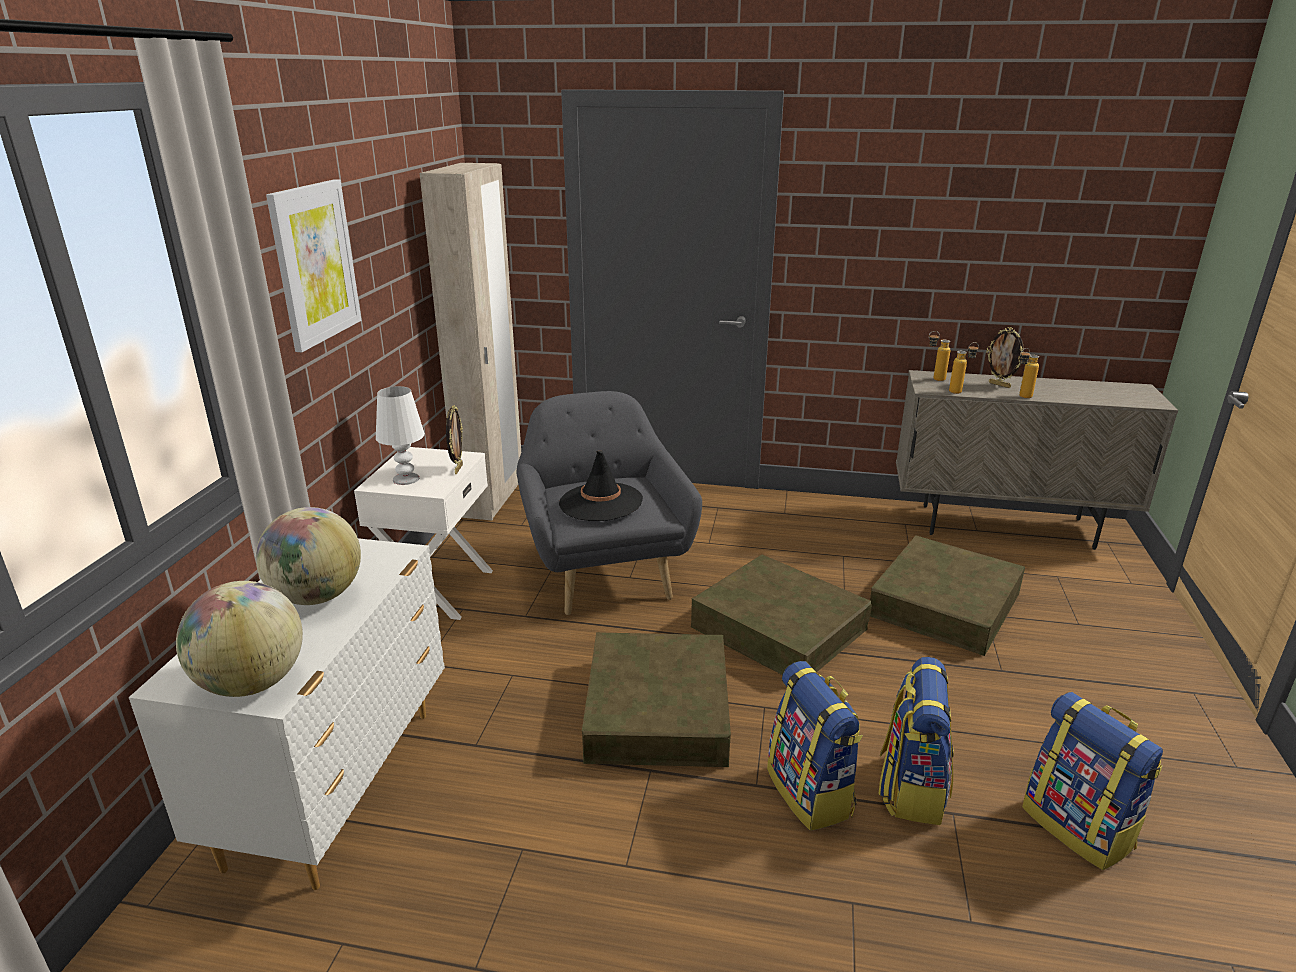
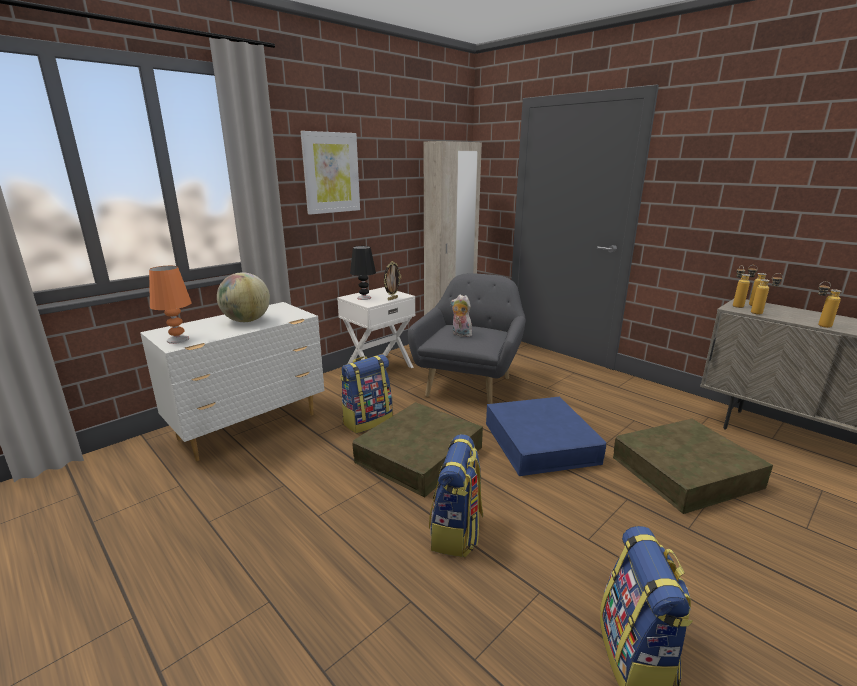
camera: 35 degrees right, 5 degrees down
(252, 683) = (178, 339): globe -> orange table lamp
(406, 479) = (364, 297): white table lamp -> black table lamp
(600, 502) = (460, 334): black hat -> plush toy
(778, 628) = (540, 442): brown storage box -> blue storage box
(911, 787) = (526, 562): backpack -> backpack (367, 421)
(924, 384) = (735, 305): none -> bottle
(1000, 385) = (809, 316): picture frame -> none

